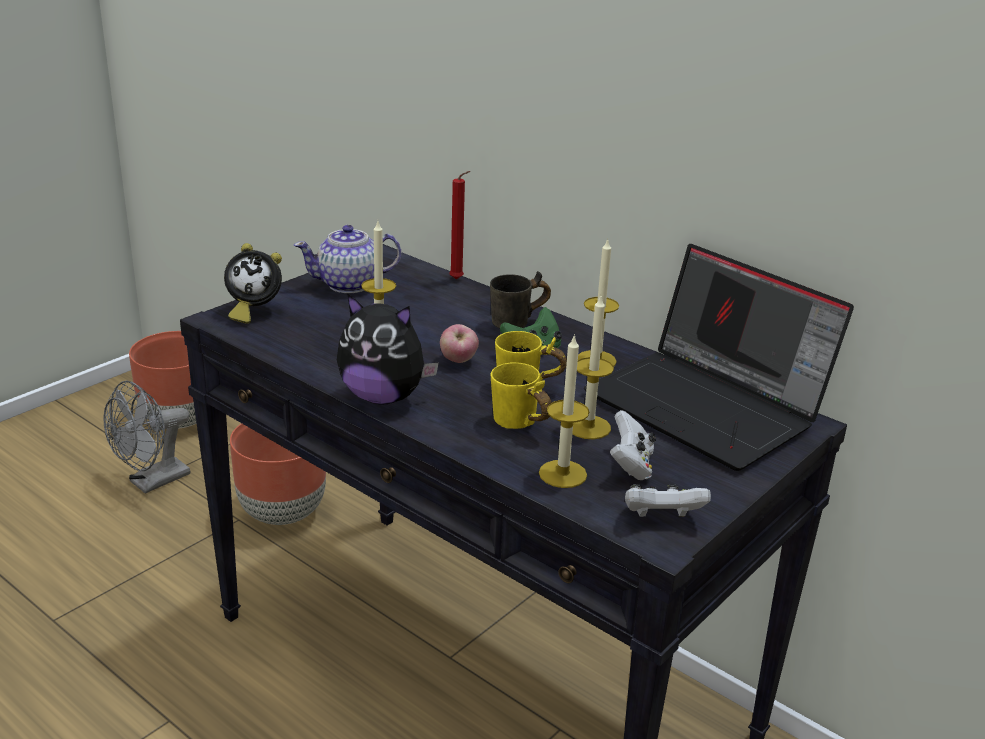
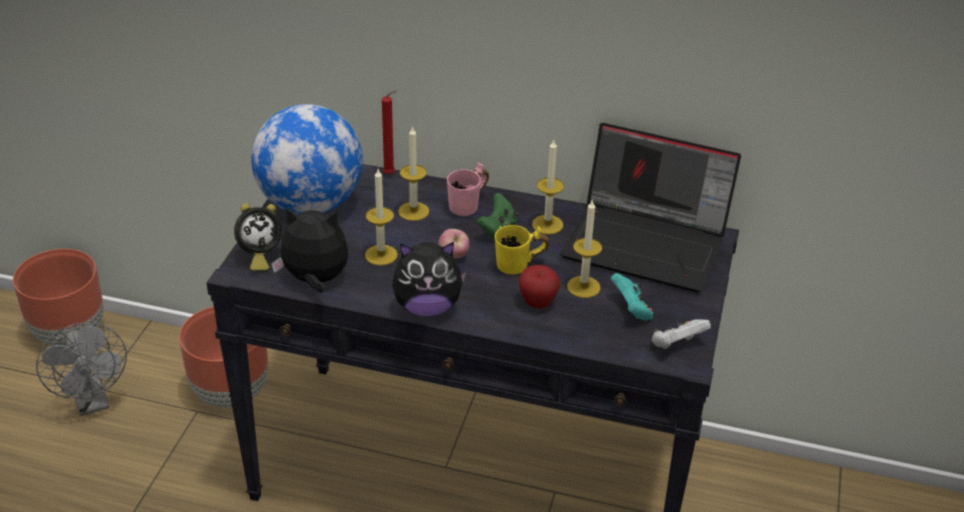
camera: 25 degrees left, 10 degrees up
(152, 482) = (92, 402): grey fan -> grey fan turned 45 degrees counterclockwise
(287, 344) = (315, 280): none -> plush toy
(350, 284) = (311, 204): teapot -> globe
(516, 427) = (537, 303): yellow mug -> apple
(519, 325) = (470, 207): grey mug -> pink mug
(562, 474) = (594, 332): candle -> candle (413, 211)
(631, 465) = (631, 310): white game controller -> turquoise game controller

